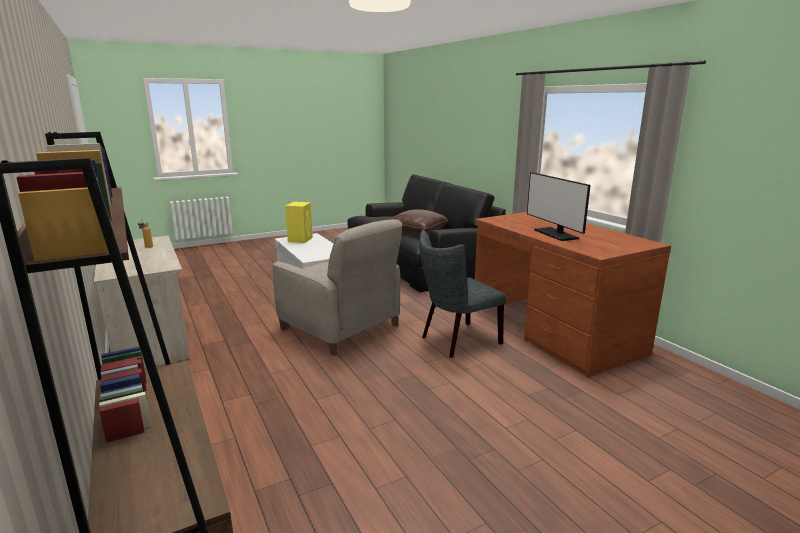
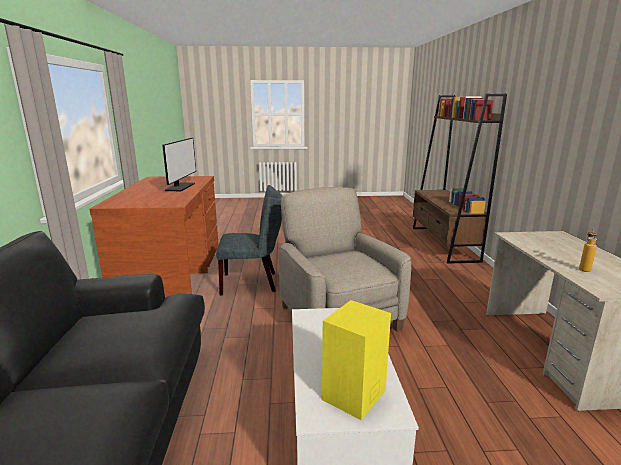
camera: 155 degrees left, 0 degrees up
(417, 231) = (121, 331): brown pillow -> none

